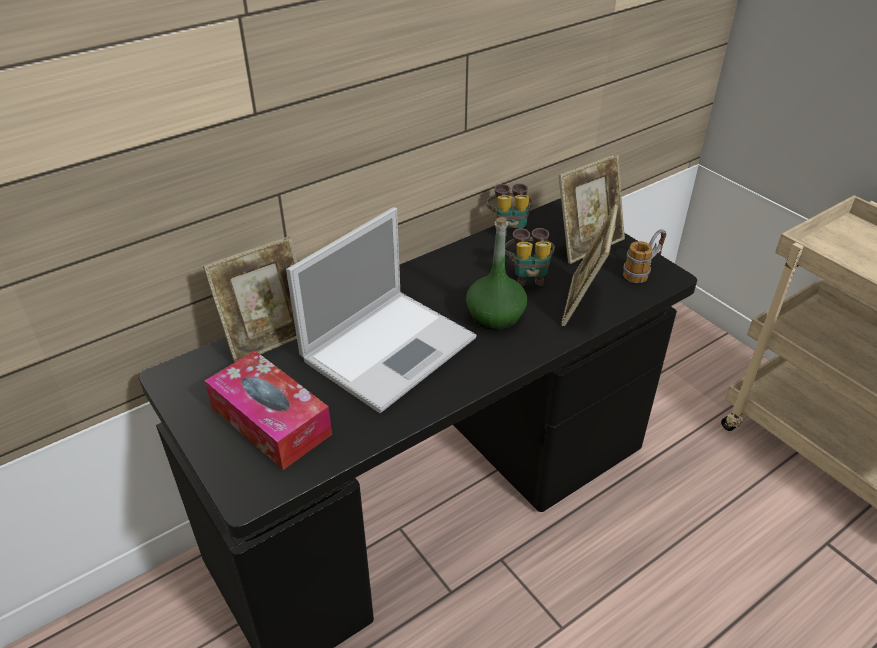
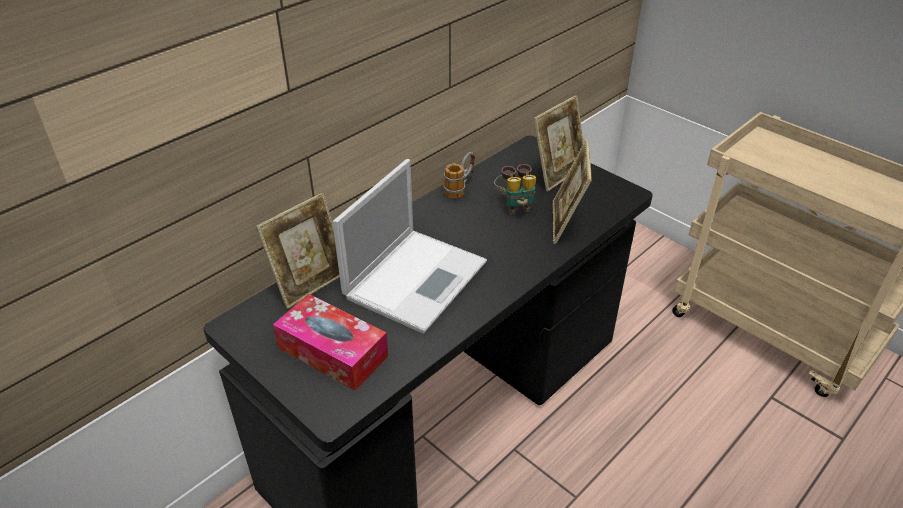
camera: 10 degrees left, 0 degrees up
(495, 316) = (497, 242): green bottle -> none
(509, 229) = (489, 167): binoculars -> none
(643, 271) = (608, 191): mug -> mug (460, 188)

